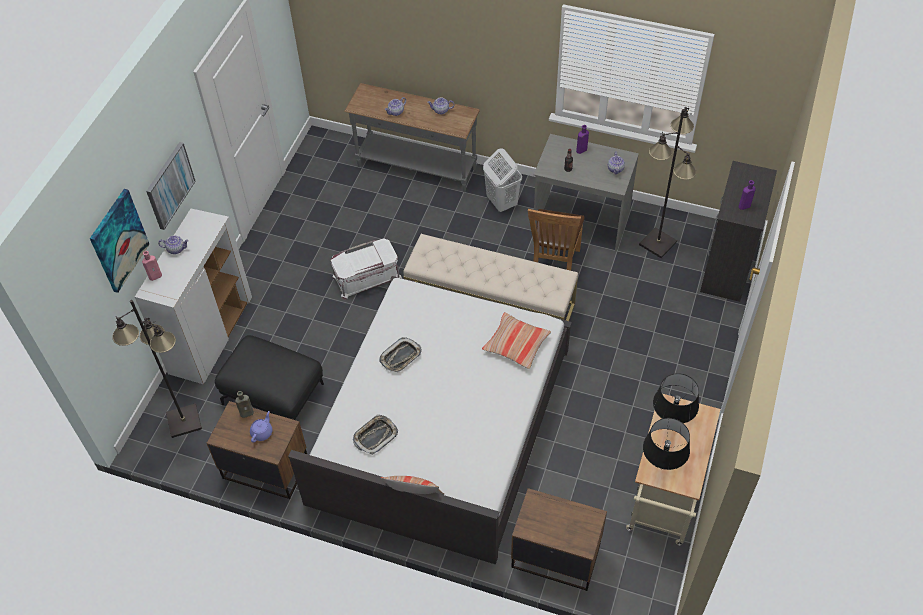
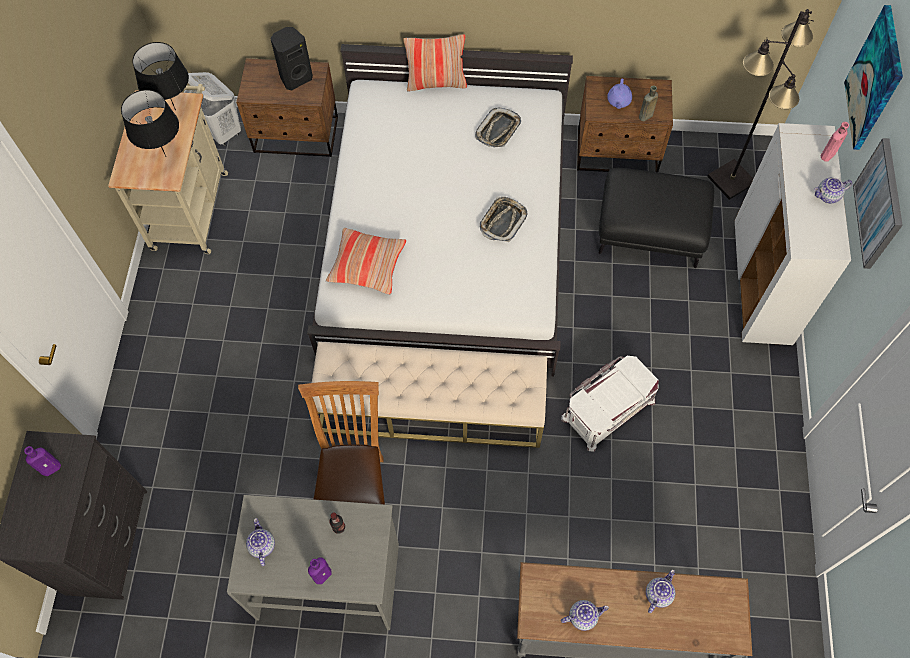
camera: 165 degrees right, 10 degrees up
(501, 202) = (458, 591): white laundry basket -> white laundry basket (222, 132)
(546, 524) = (295, 77): none -> black speaker
(658, 243) = (208, 565): black floor lamp -> none

